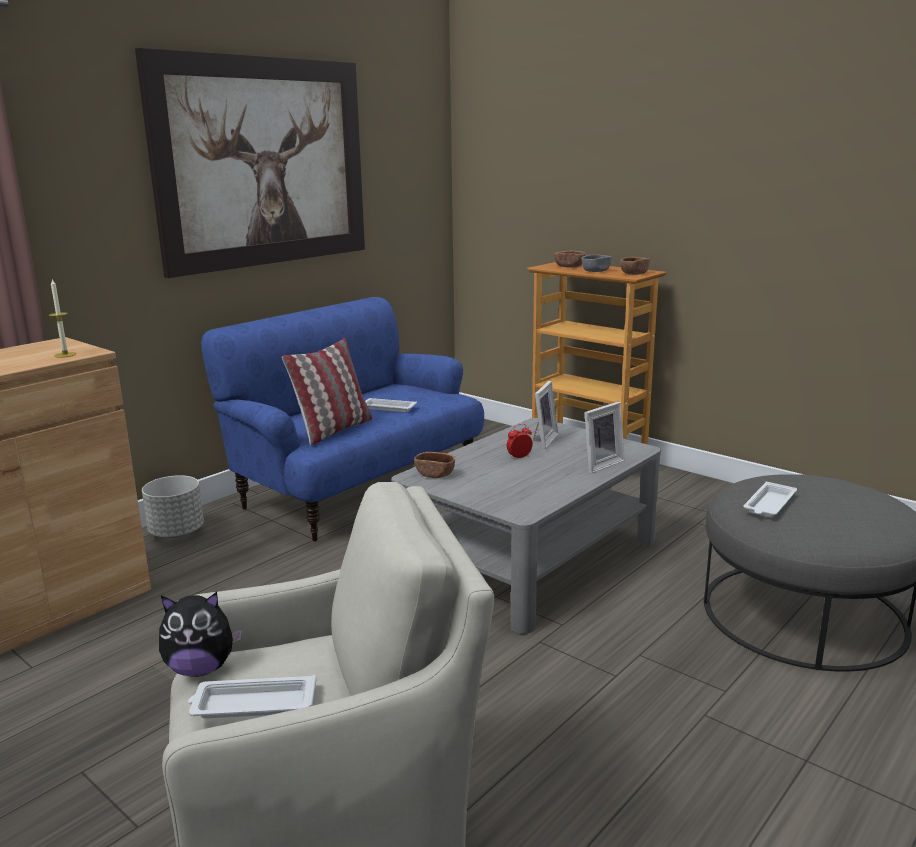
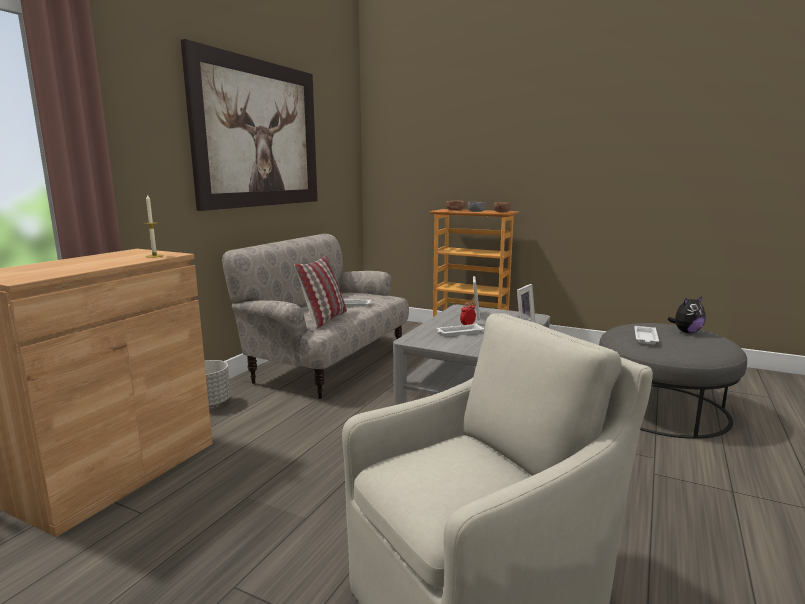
camera: 15 degrees left, 5 degrees down
(201, 669) = (385, 470): plush toy -> plush toy (686, 332)
(252, 704) = (457, 487): white tray -> white tray (459, 333)
(357, 487) = (328, 363): blue sofa -> beige sofa
(435, 474) = (422, 338): brown bowl -> none

